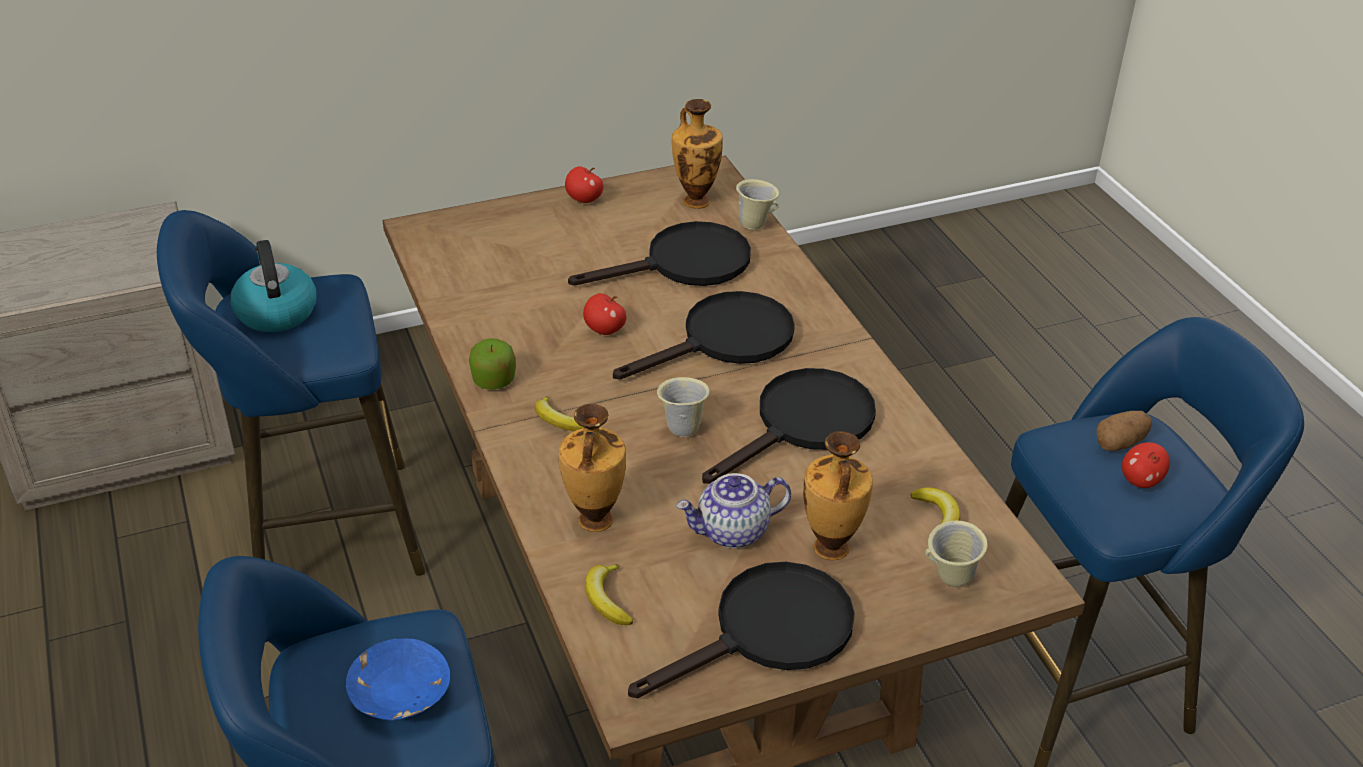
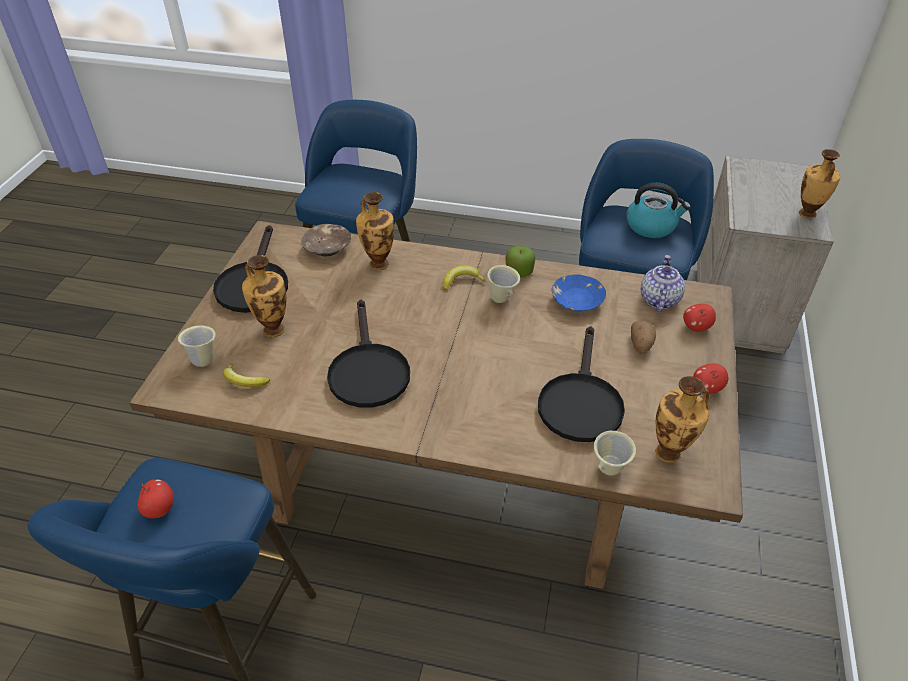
camera: 125 degrees right, 5 degrees up
(113, 228) = (807, 214): none -> vase
(399, 695) = (346, 188): blue bowl -> blue bowl (577, 301)
(604, 330) = (532, 330): apple -> apple (696, 327)
(607, 599) = (328, 248): banana -> brown bowl
(682, 428) = (414, 321): beige mug -> beige mug (502, 299)
(725, 341) = (476, 378): black frying pan -> none
(732, 532) = (322, 302): teapot -> teapot (658, 299)
(1120, 443) = (195, 527): potato -> potato (640, 345)

